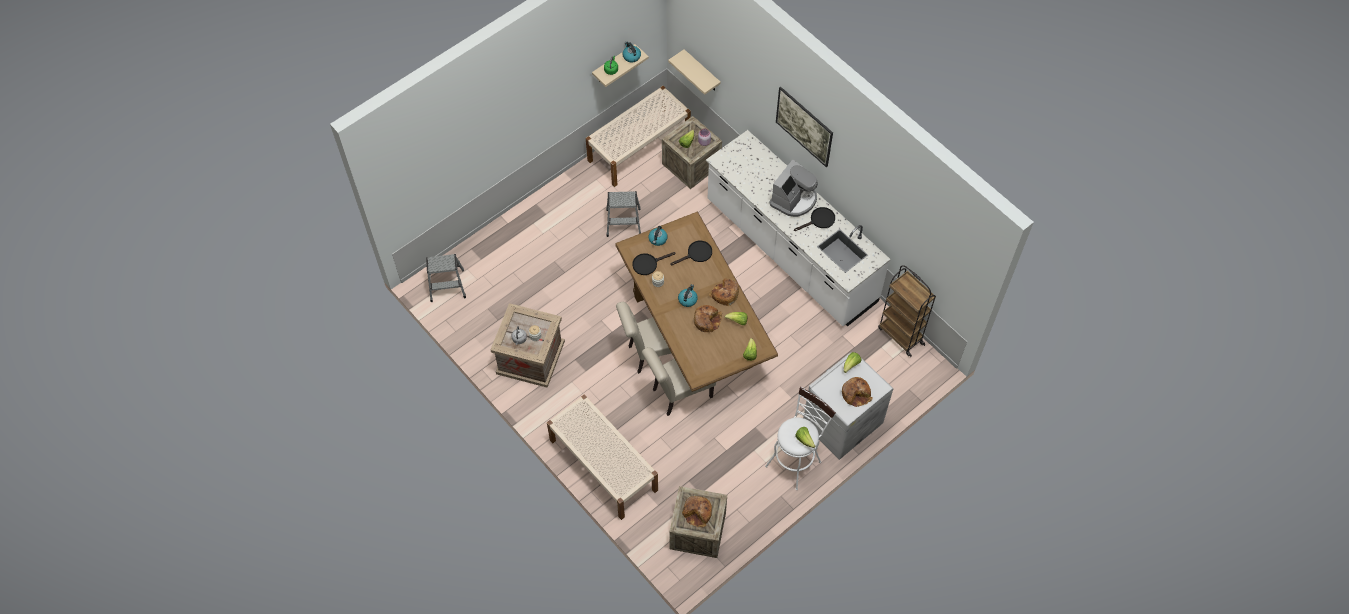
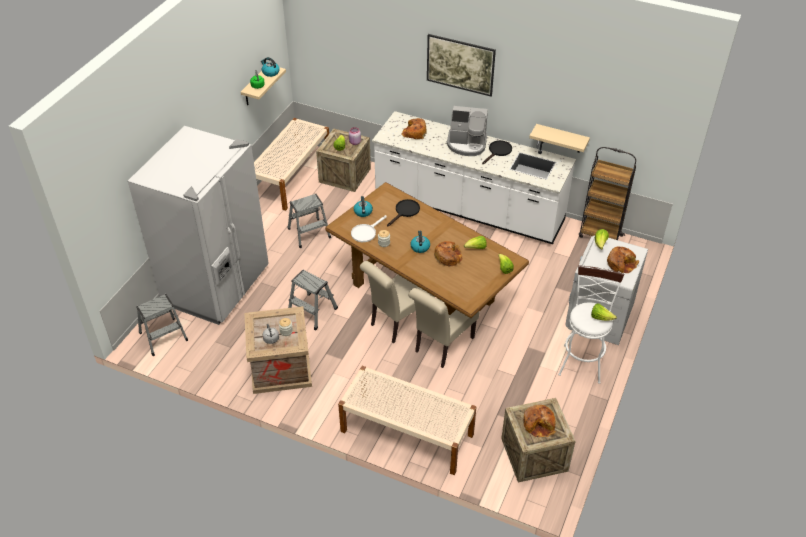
camera: 25 degrees left, 15 degrees down
(514, 249) = (217, 285): none -> white fridge
(584, 310) = (312, 311): none -> grey step ladder
(648, 264) = (366, 232): black frying pan -> white frying pan
(702, 72) = (334, 77): beige shelf -> beige shelf (561, 138)
(724, 294) = (450, 232): bread -> bread (414, 133)
(794, 199) = (467, 144): coffee machine -> coffee machine turned 90 degrees clockwise

